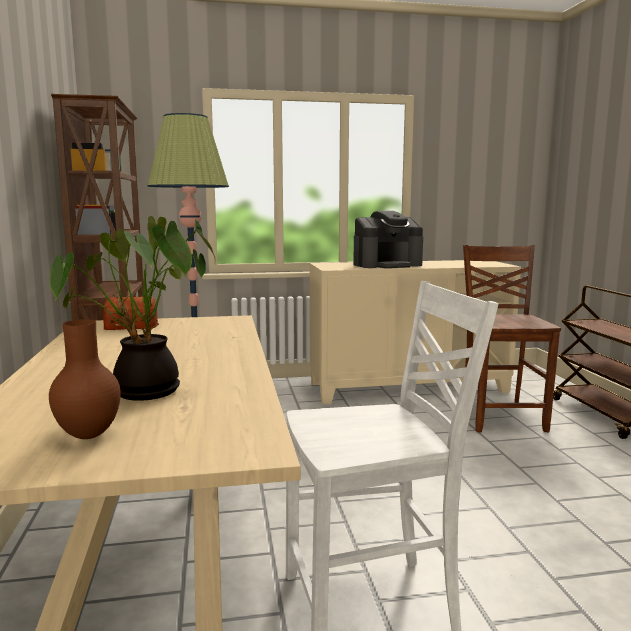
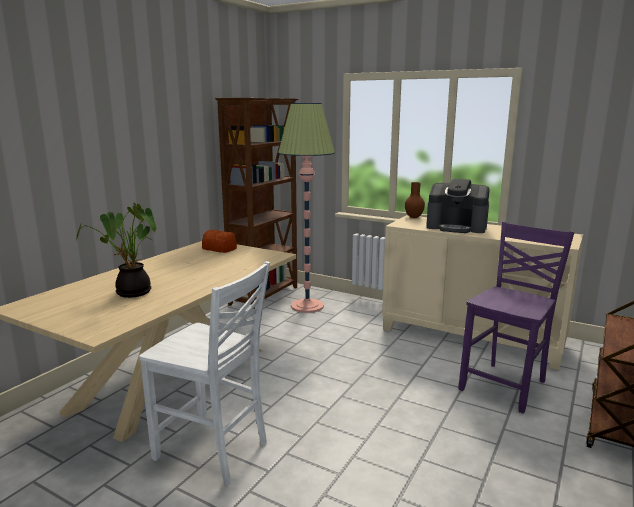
camera: 40 degrees right, 5 degrees up
(88, 434) = (74, 307): brown vase -> brown vase (414, 217)
(500, 416) = (505, 386): brown chair -> purple chair

